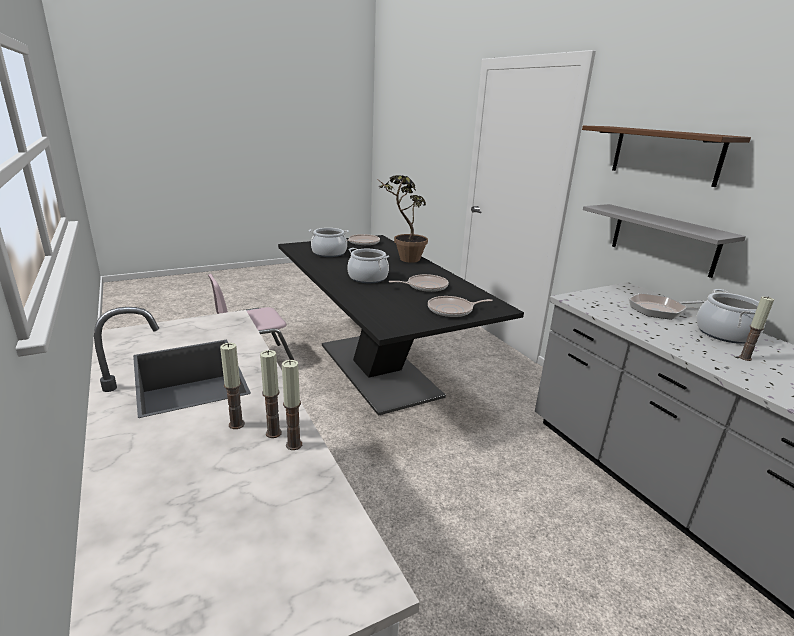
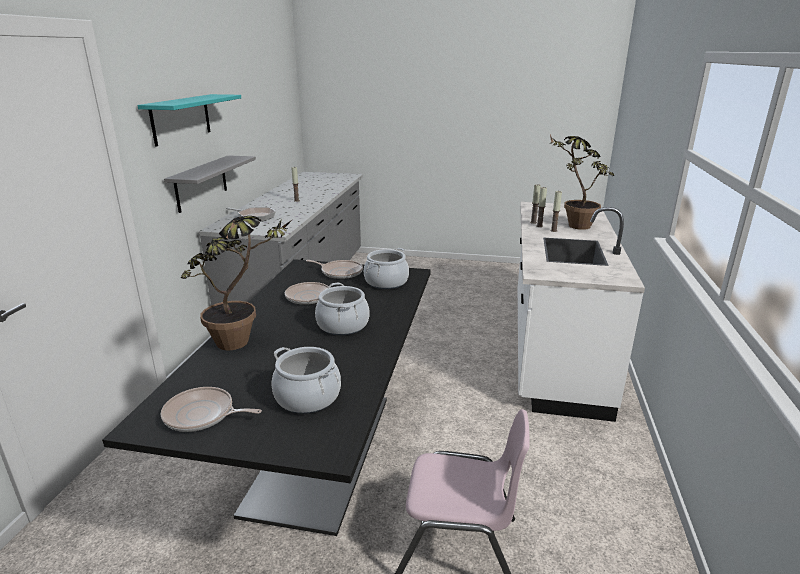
camera: 140 degrees left, 0 degrees up
(196, 473) = (572, 224): none -> potted plant
(665, 154) = (181, 119): brown shelf -> turquoise shelf
(725, 333) = (268, 205): cooking pot -> cooking pot (386, 282)

